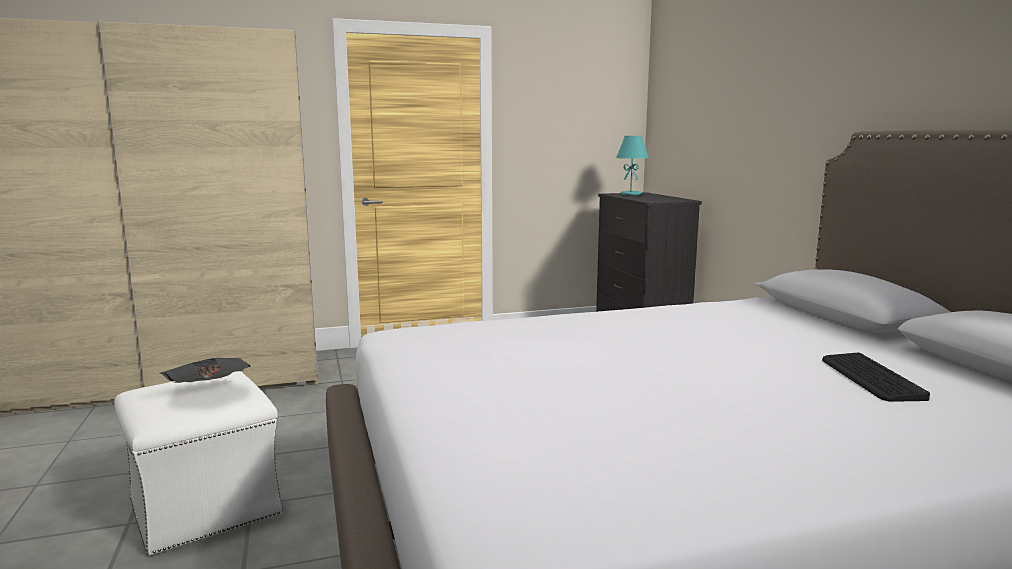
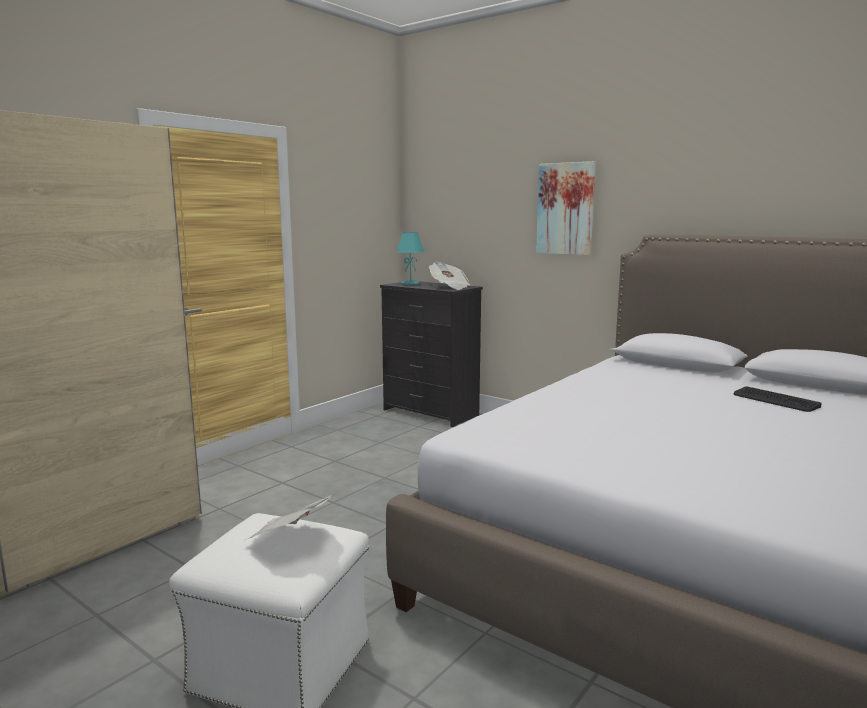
camera: 35 degrees left, 0 degrees up
(659, 199) = (449, 287): none -> newspaper
(786, 101) = (566, 209): none -> picture

